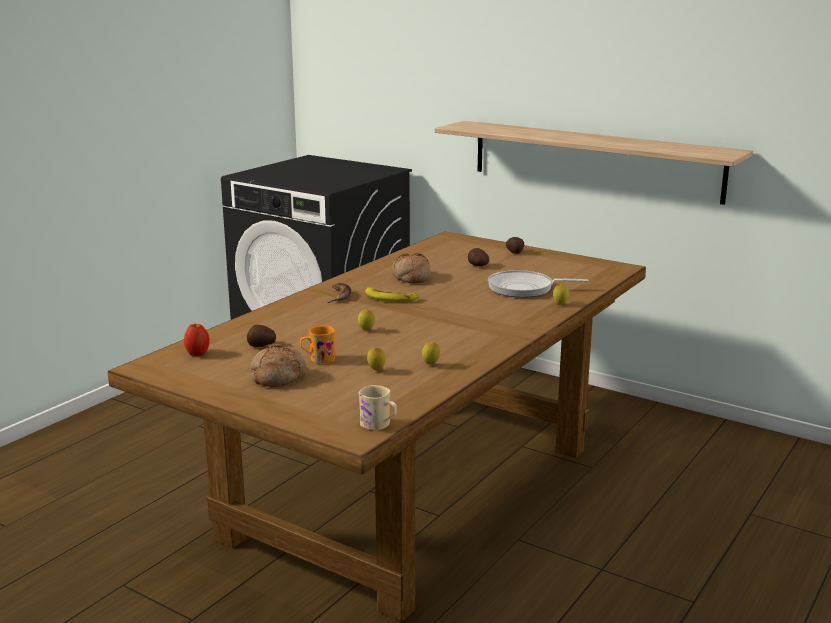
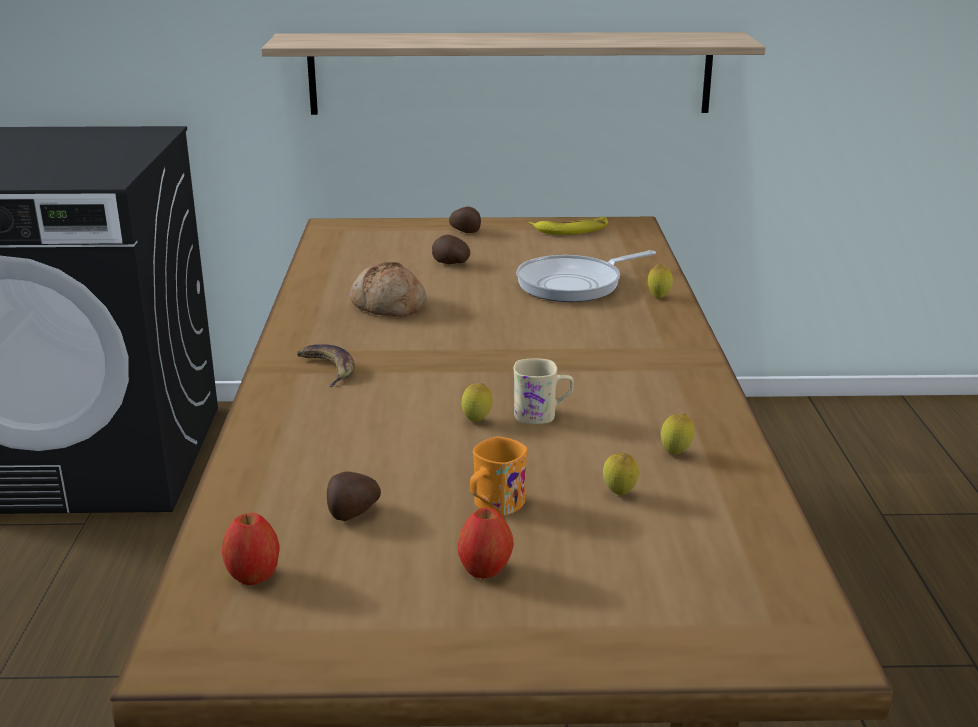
camera: 35 degrees left, 5 degrees up
(278, 376) = (485, 570): bread -> apple
(379, 425) = (808, 606): beige mug -> beige mug (542, 415)
(390, 298) = (417, 350): banana -> banana (572, 230)

